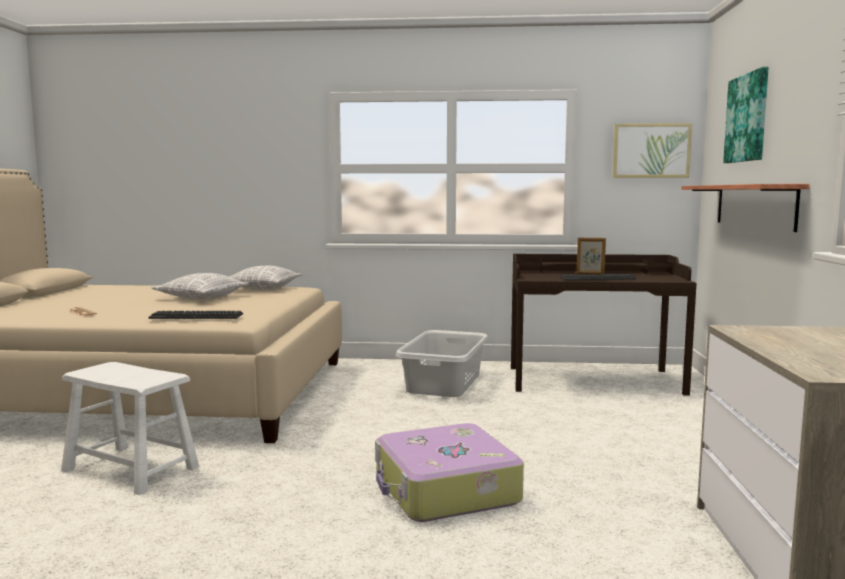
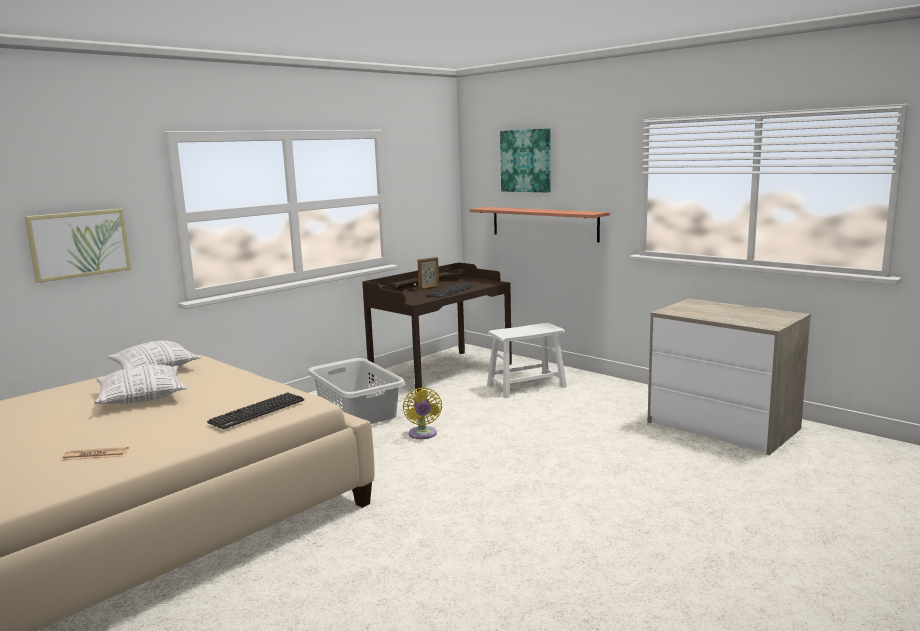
camera: 50 degrees left, 5 degrees up
(130, 469) = (320, 579): white stool -> white stool (526, 386)
(440, 417) = (423, 435): none -> yellow fan
(445, 490) = (544, 472): suitcase -> none
(651, 150) = (431, 180): picture -> picture (79, 244)

